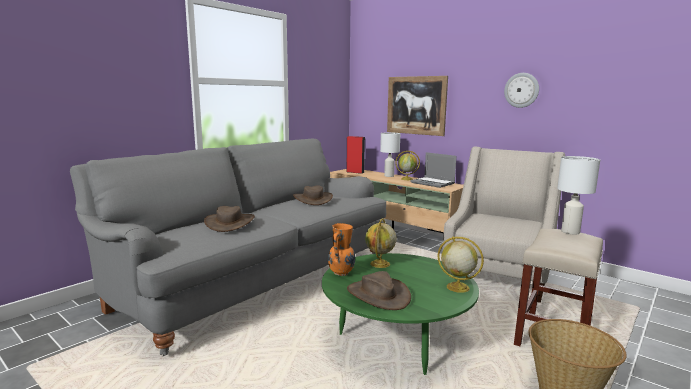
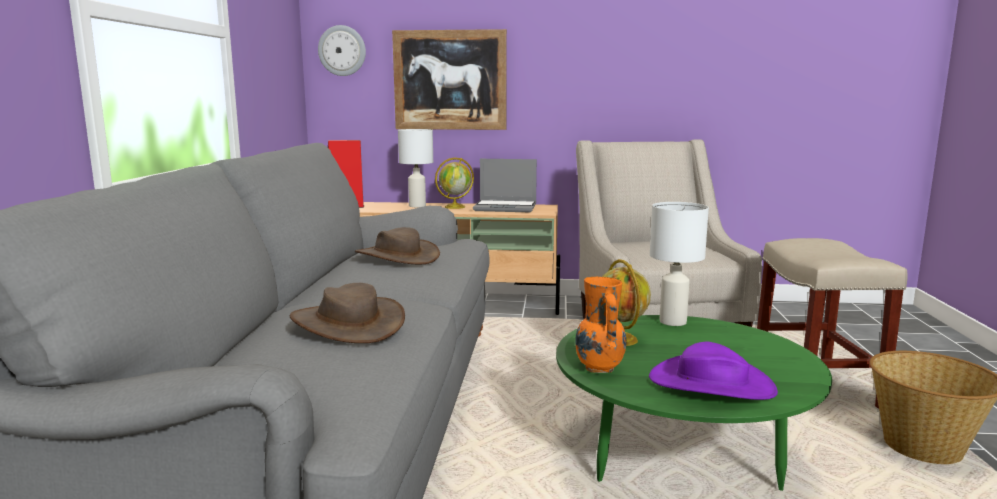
camera: 35 degrees left, 0 degrees up
(378, 295) = (711, 384): brown hat -> purple hat
(457, 287) = (768, 343): globe -> none
(521, 90) = (627, 53): wall clock -> wall clock (342, 50)
(570, 232) = (812, 239): white table lamp -> white table lamp (673, 322)

